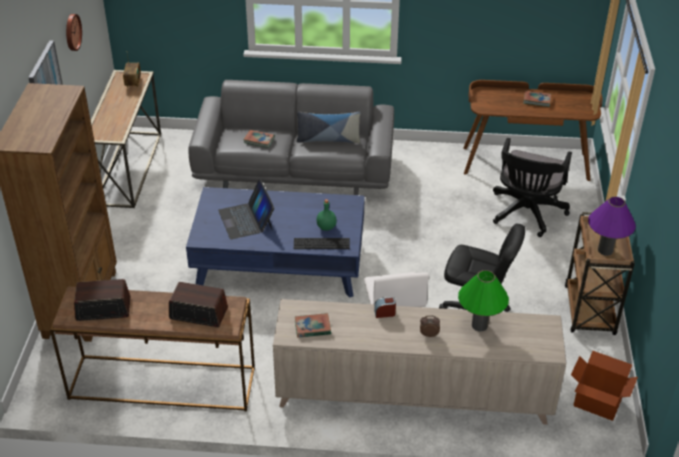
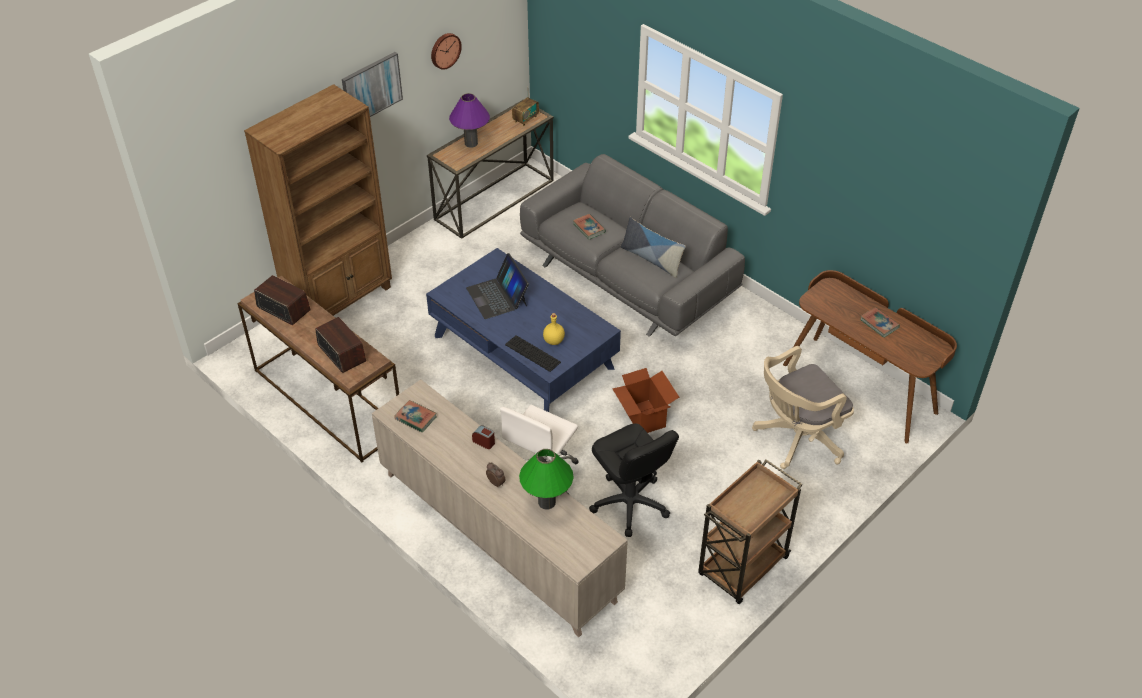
camera: 40 degrees right, 5 degrees up
(246, 220) = (497, 296): laptop -> laptop turned 45 degrees counterclockwise
(326, 227) = (553, 341): green bottle -> yellow bottle
(526, 214) = (796, 438): black office chair -> beige office chair
(597, 403) = (644, 651): cardboard box -> cardboard box (644, 418)
(605, 250) = (742, 508): purple table lamp -> purple table lamp (471, 143)

